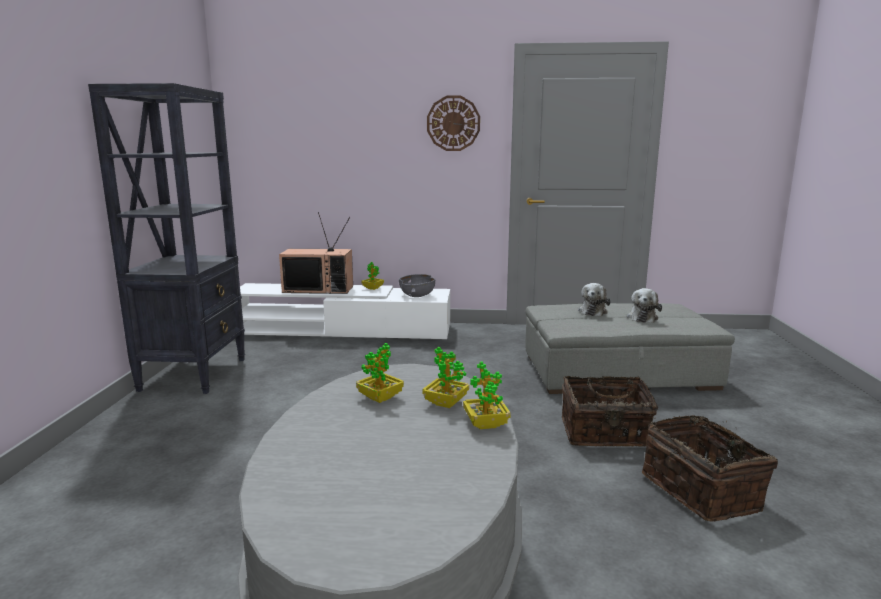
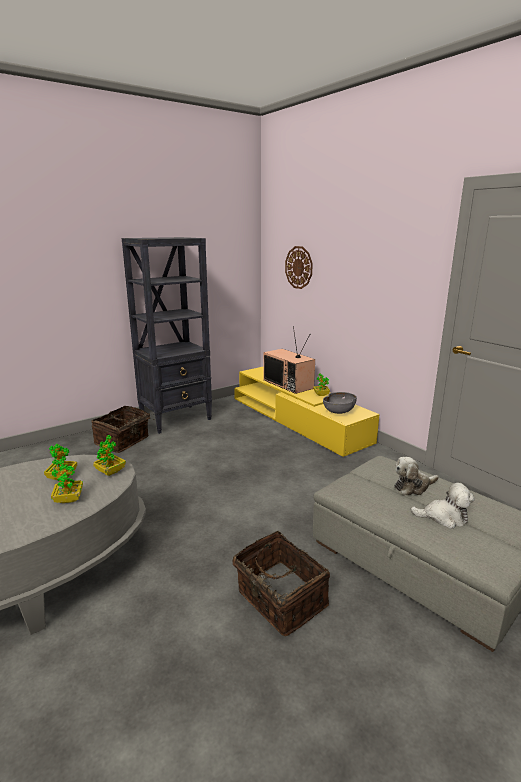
camera: 50 degrees right, 5 degrees up
(342, 330) = (296, 420): white tv stand -> yellow tv stand
(453, 123) = (400, 261): wall clock -> wall clock (299, 267)
(485, 424) = (42, 524): potted plant -> potted plant (110, 472)
(642, 317) = (443, 517): plush toy -> plush toy turned 150 degrees counterclockwise
(703, 491) = (231, 704): basket -> basket (123, 441)

